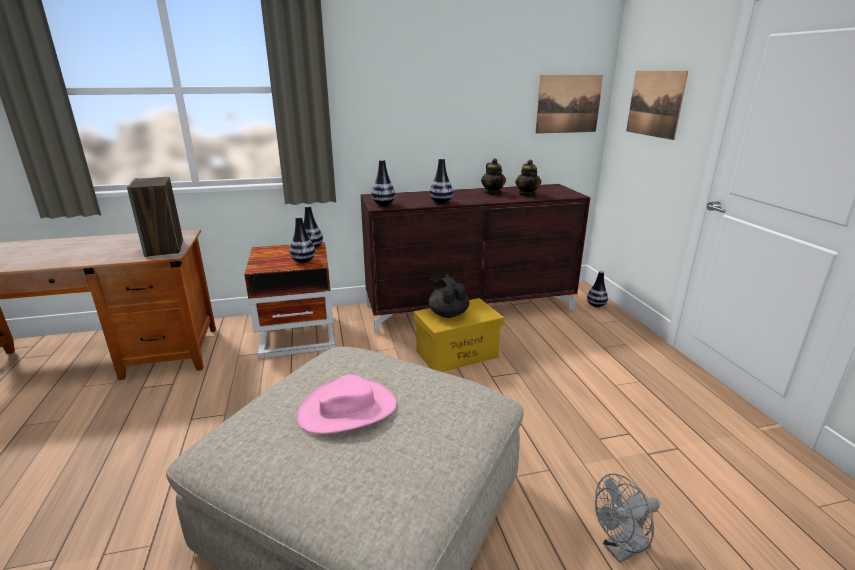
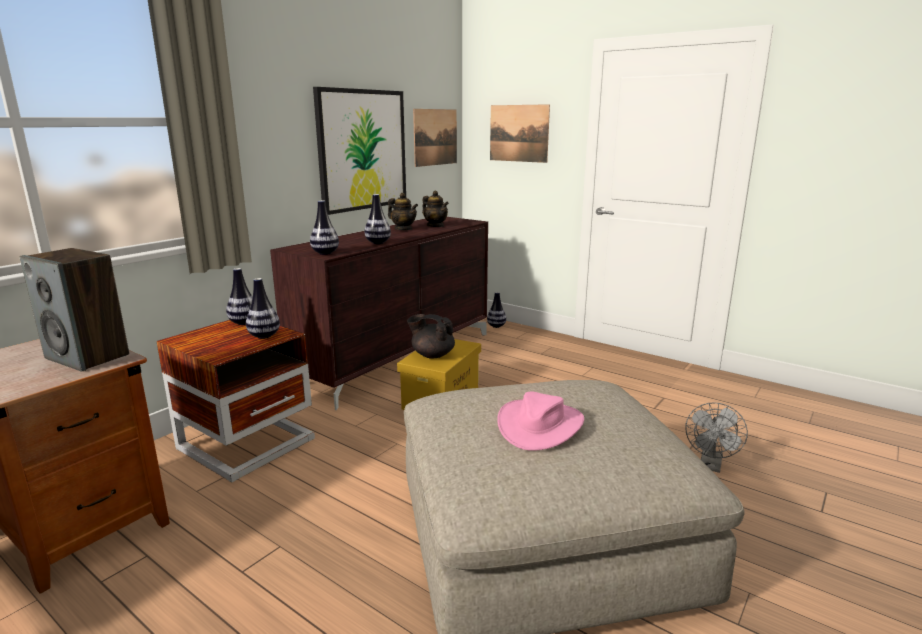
camera: 40 degrees left, 5 degrees down
(470, 115) = (362, 150): none -> picture

